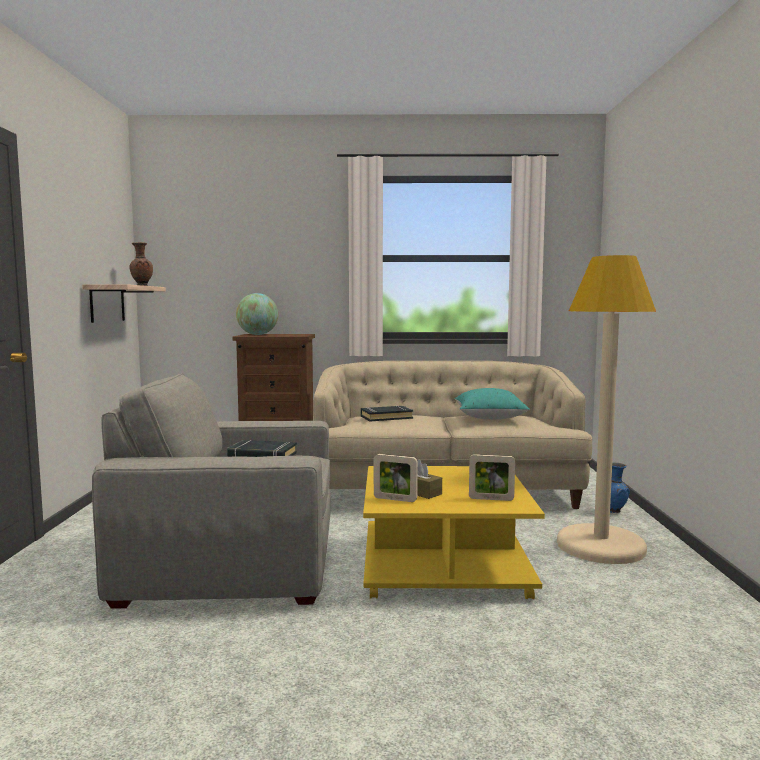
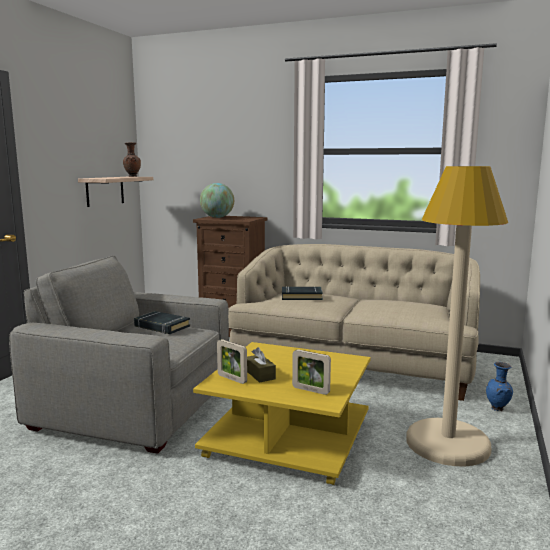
camera: 20 degrees right, 5 degrees up
(489, 418) = (391, 305): turquoise pillow -> none

